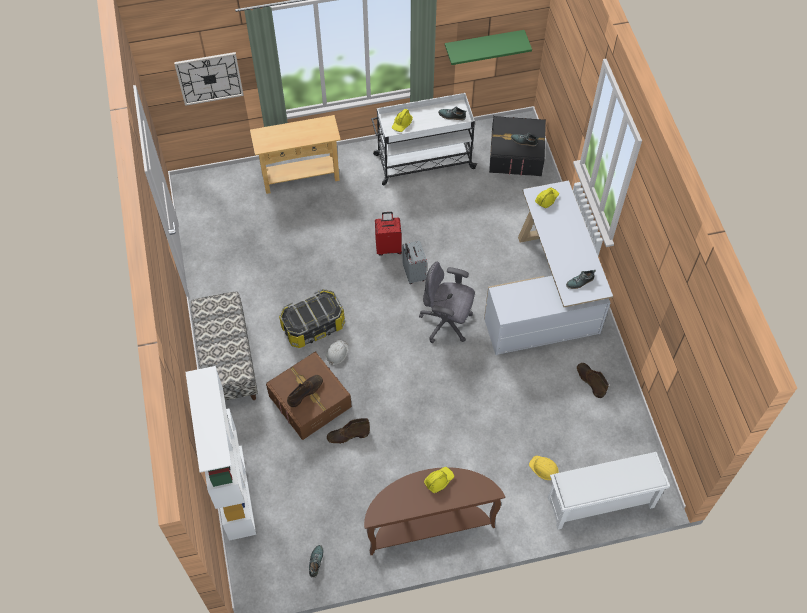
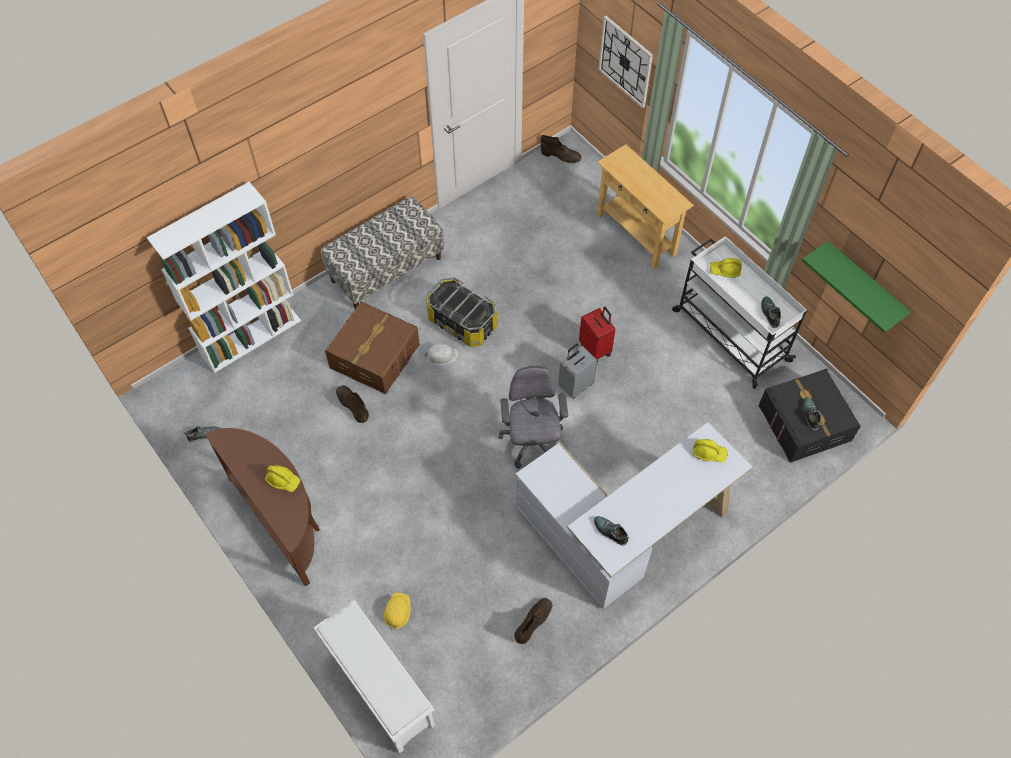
camera: 65 degrees right, 0 degrees up
(305, 392) = (366, 338): brown boot -> brown boot (561, 156)

